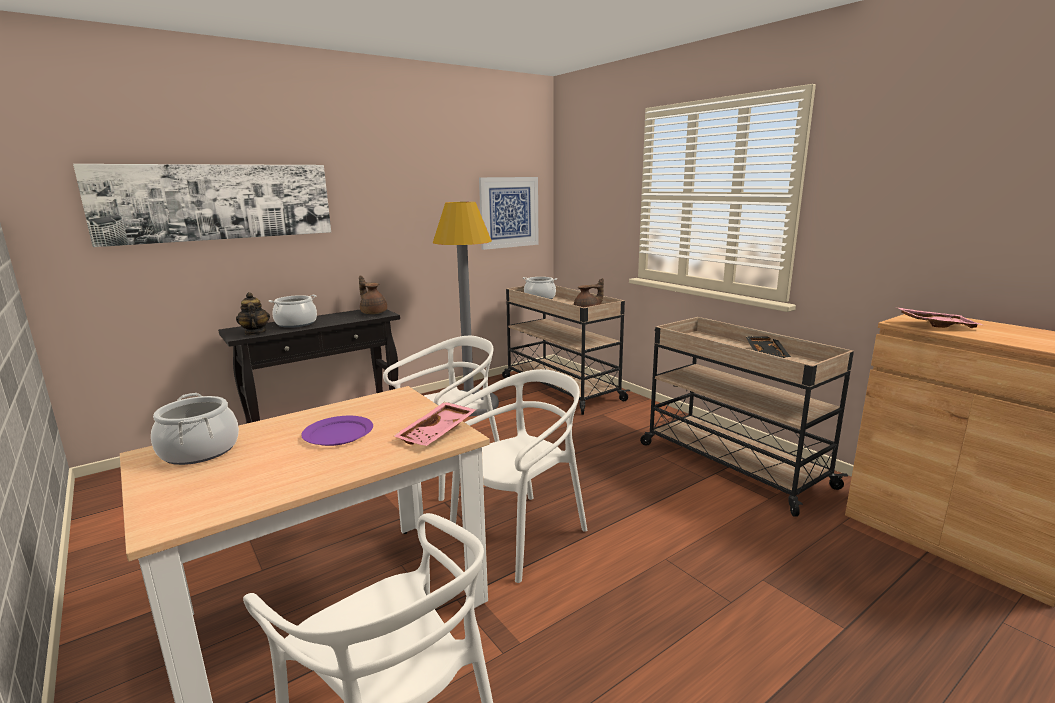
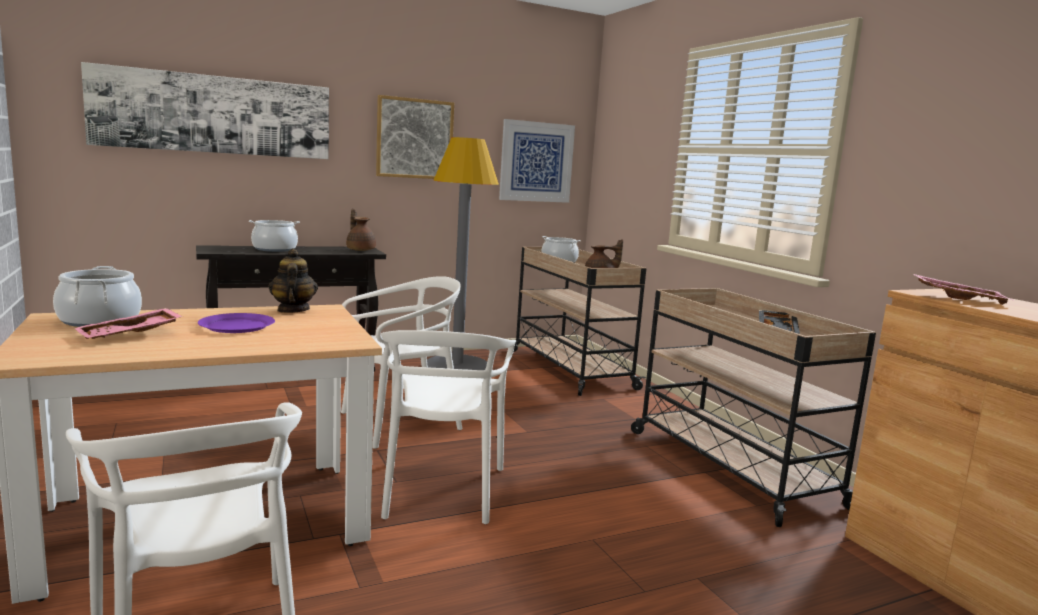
camera: 10 degrees right, 5 degrees down
(255, 332) = (228, 251): teapot -> teapot (293, 310)
(405, 204) = (414, 138): none -> picture
(438, 433) = (333, 338): pink tray -> pink tray (130, 335)
(519, 534) = (441, 490): white chair -> white chair turned 120 degrees clockwise

